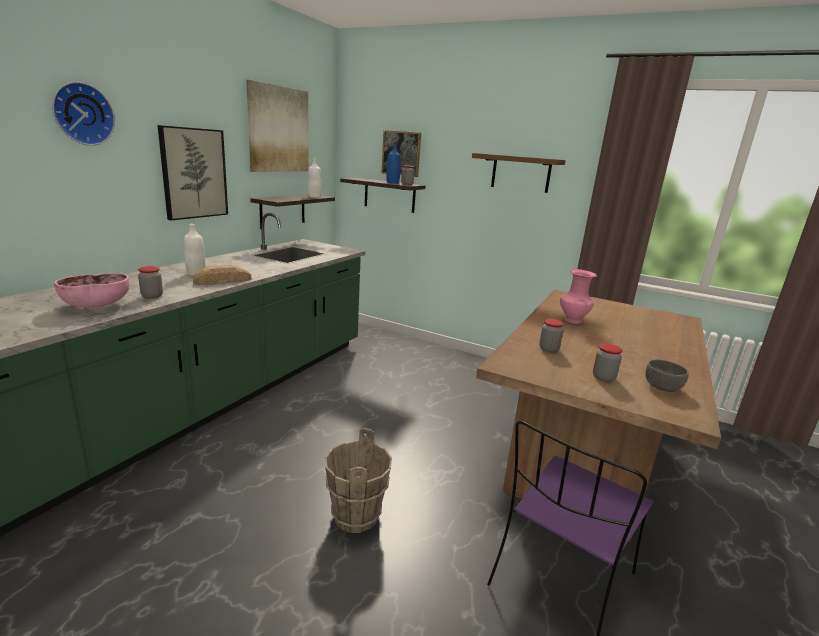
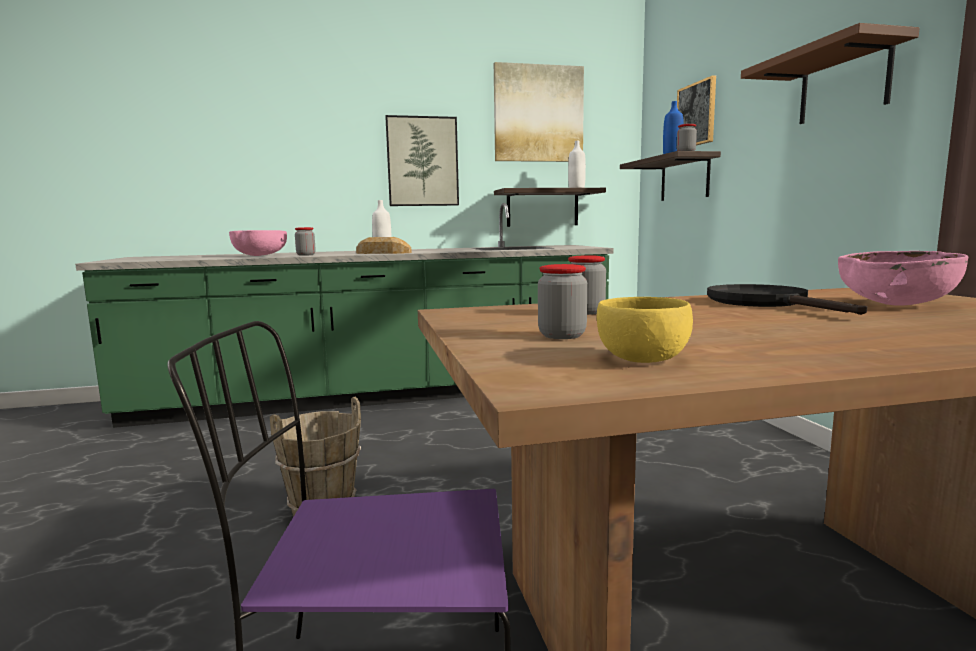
camera: 50 degrees right, 10 degrees down
(82, 114) = (316, 110): wall clock -> none
(572, 320) = (766, 303): pink vase -> black frying pan
(601, 311) = (896, 303): none -> pink bowl
(662, 387) = (643, 358): grey bowl -> yellow bowl

